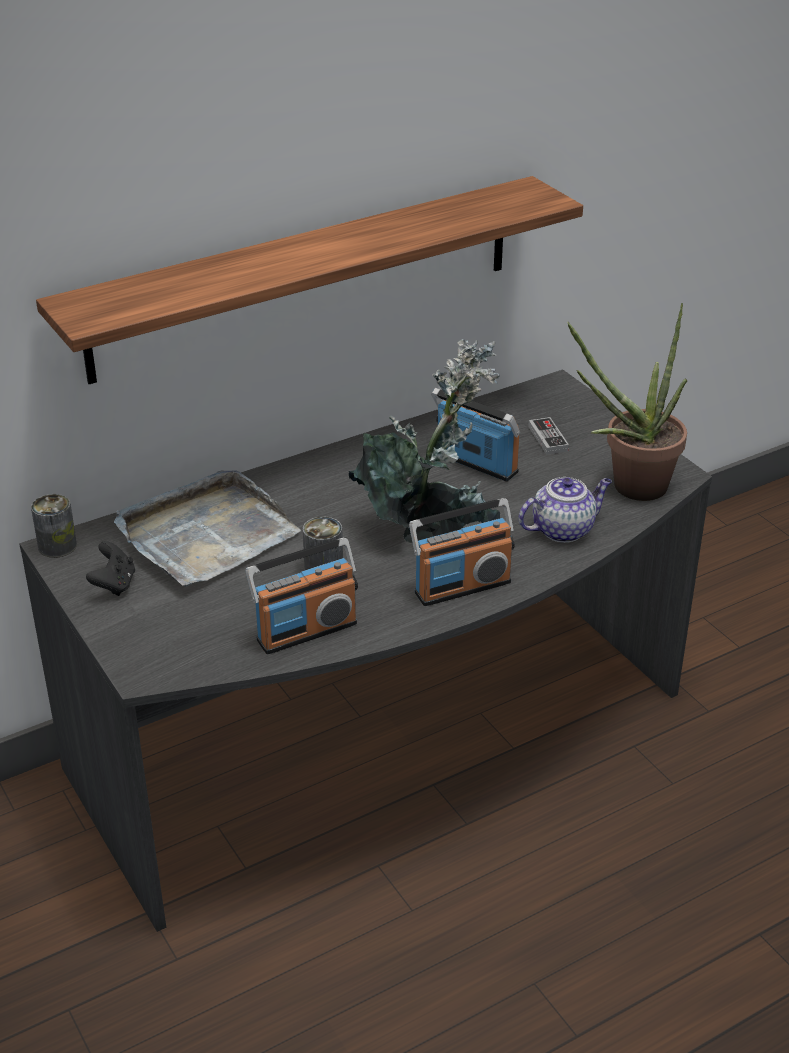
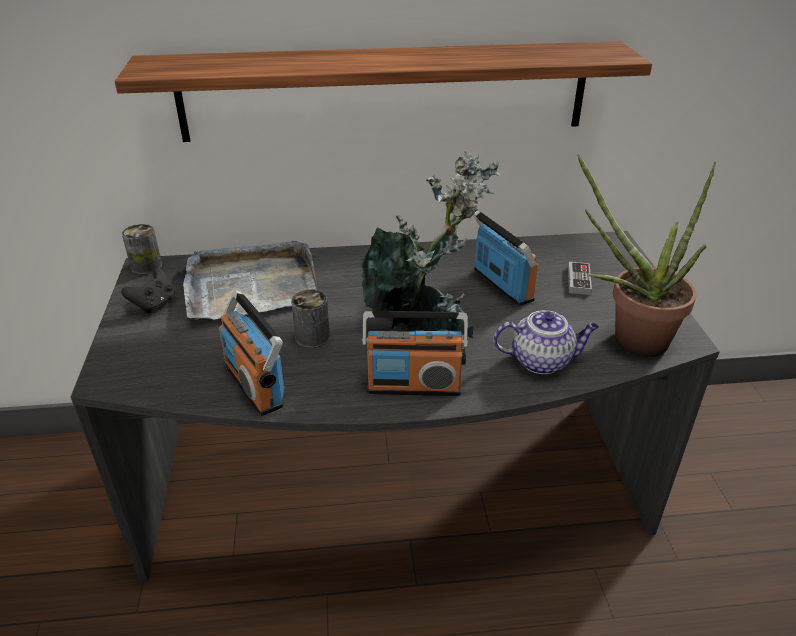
camera: 25 degrees right, 0 degrees up
(306, 631) = (254, 384): radio -> radio turned 60 degrees clockwise

